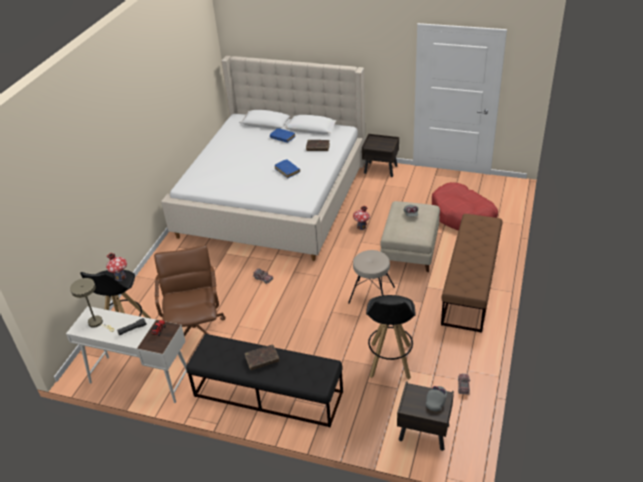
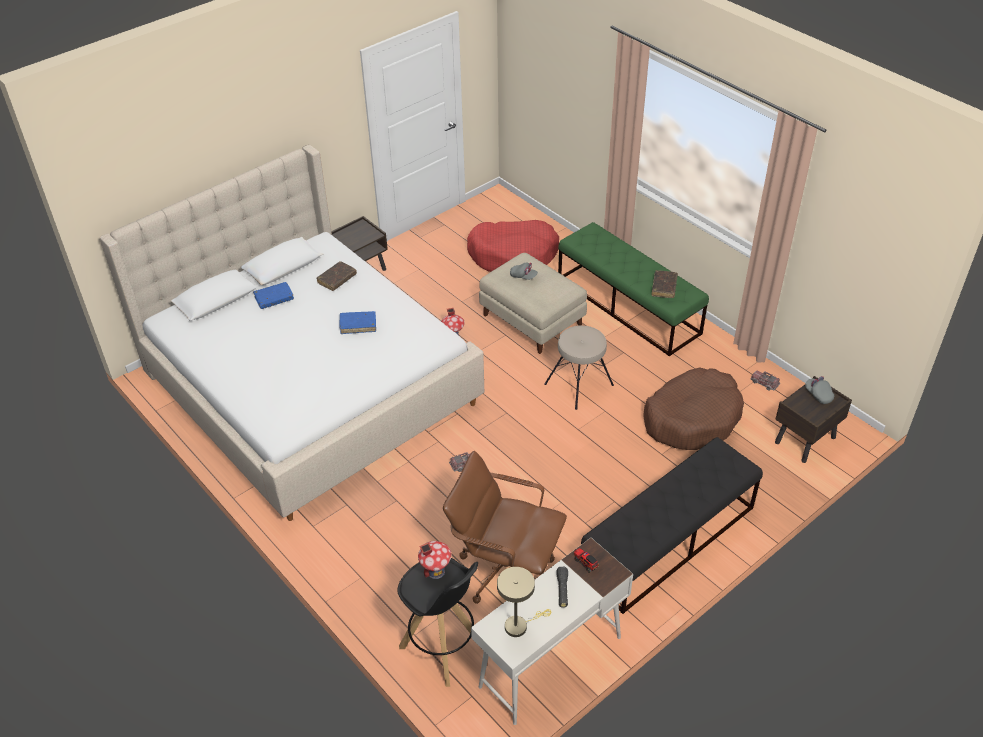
camera: 60 degrees left, 5 degrees up
(262, 360) = (671, 499): brown book -> brown book (664, 287)
(390, 361) = (692, 418): black stool -> brown dog bed
(470, 285) = (628, 306): brown bench -> green bench

